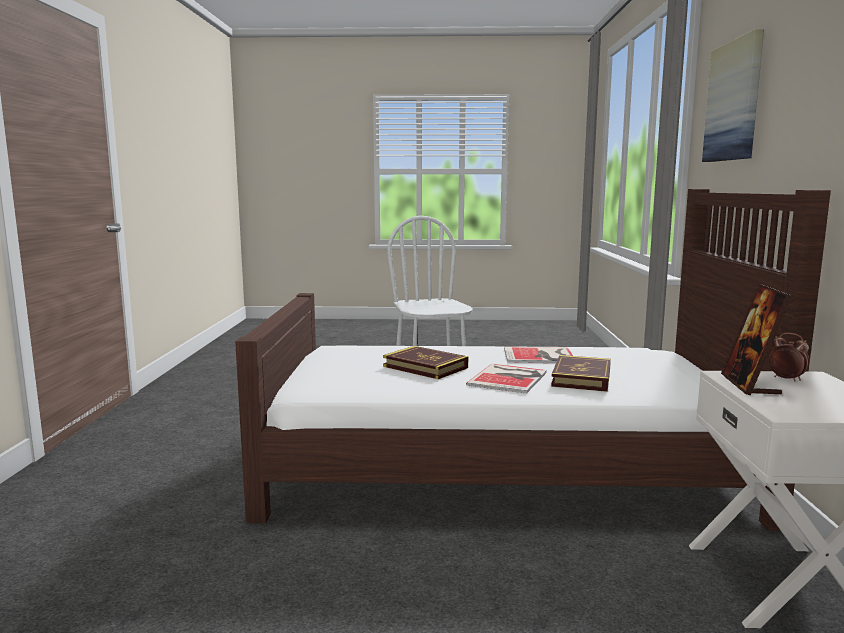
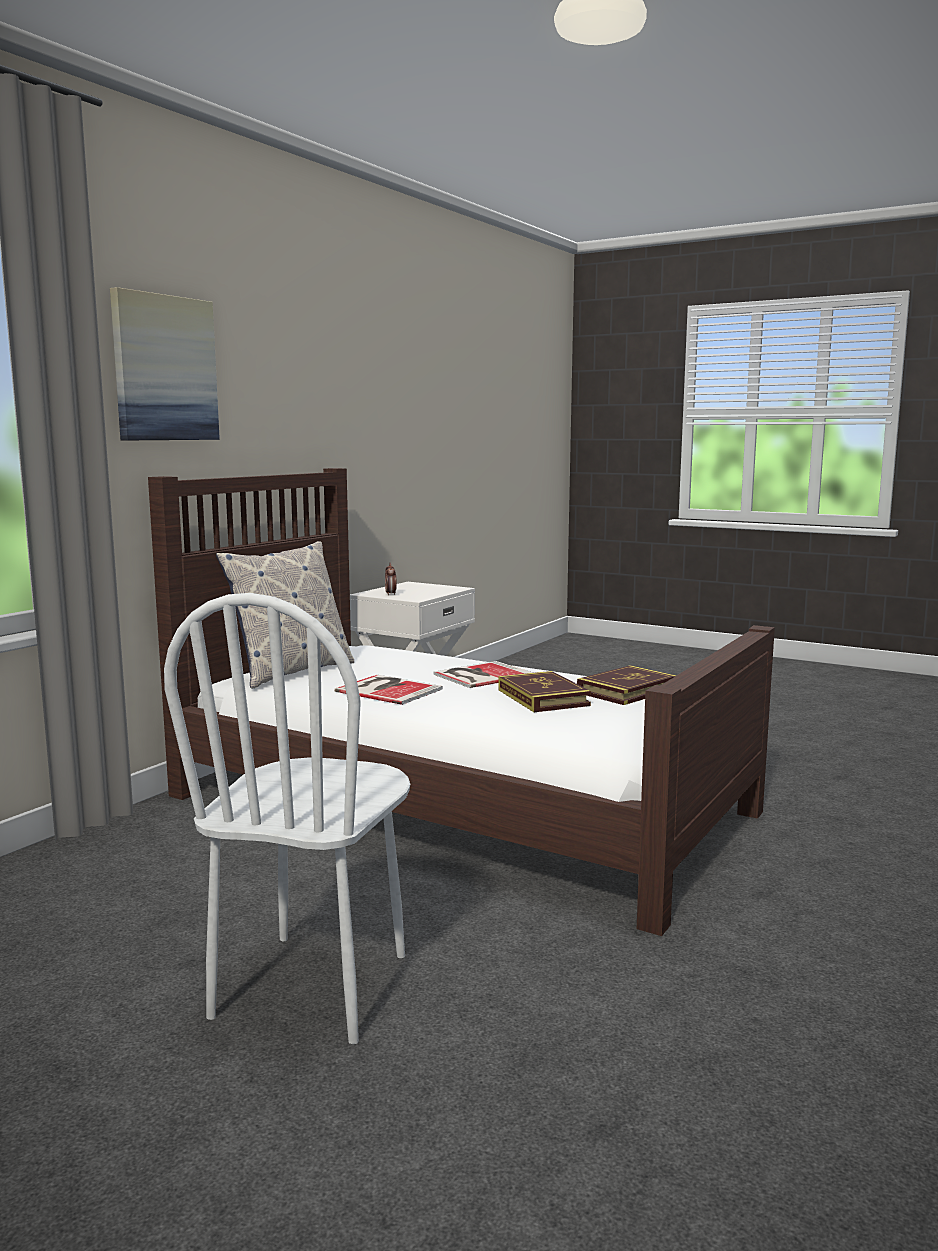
camera: 150 degrees left, 0 degrees up
(581, 378) = (415, 666): book -> book (627, 691)
(646, 358) = (291, 672): none -> pillow
(750, 385) = (423, 595): picture frame -> none

